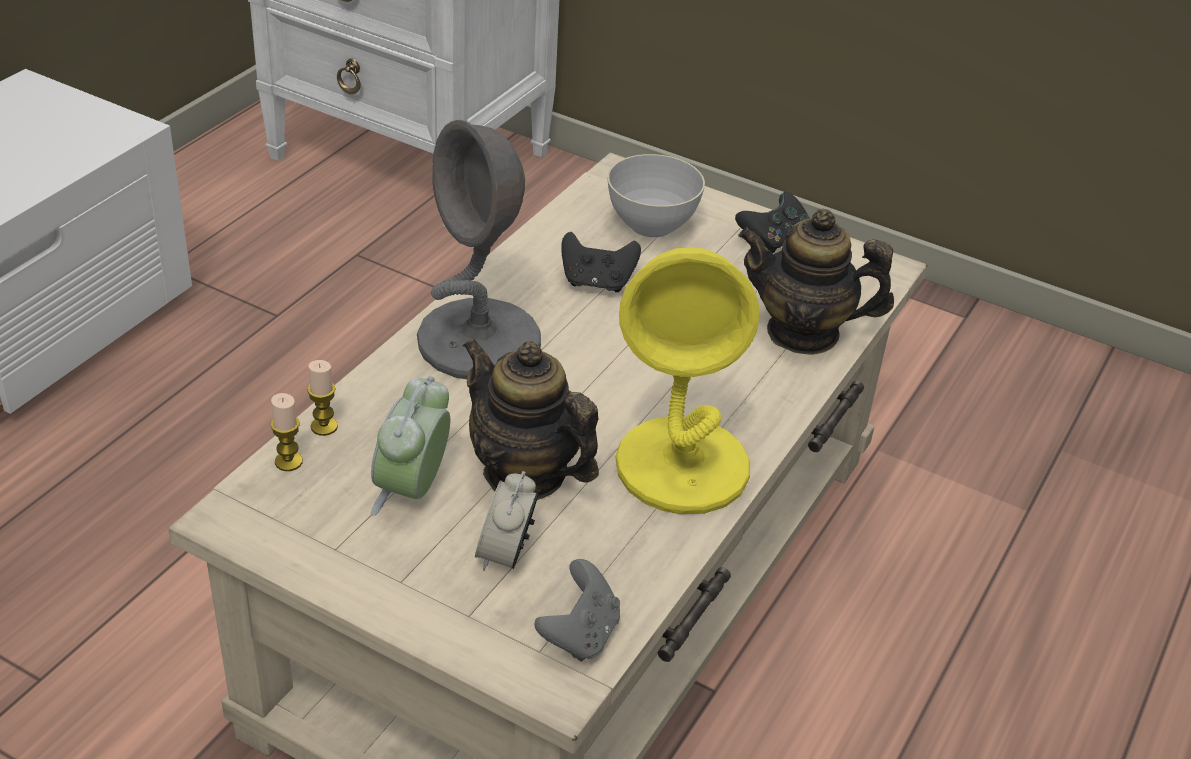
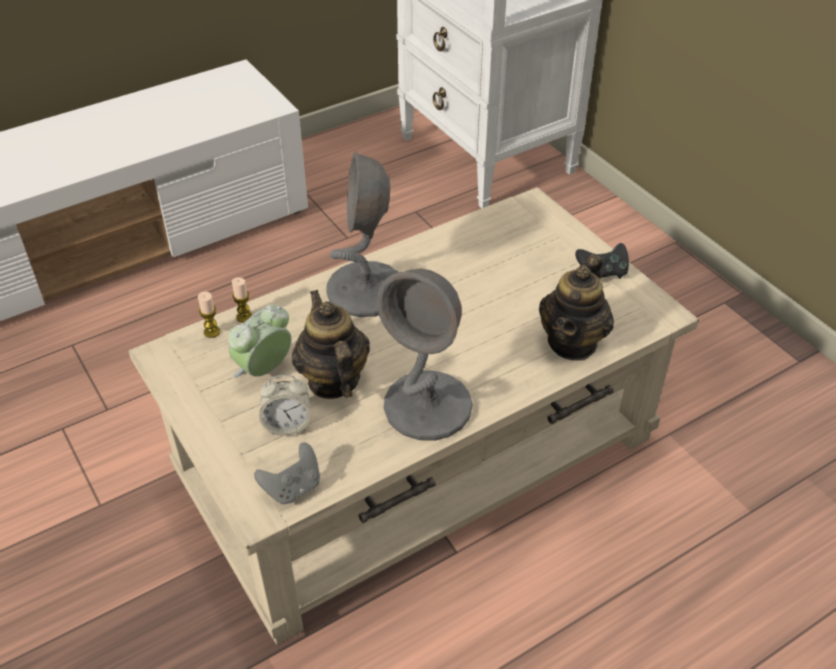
camera: 30 degrees right, 5 degrees up
(506, 554) = (287, 425): alarm clock -> alarm clock turned 135 degrees counterclockwise
(597, 282) = (464, 272): black game controller -> none
(651, 225) = (527, 243): grey bowl -> none
(683, 467) = (428, 407): yellow table lamp -> grey table lamp
(803, 333) = (573, 342): teapot -> teapot turned 105 degrees counterclockwise

